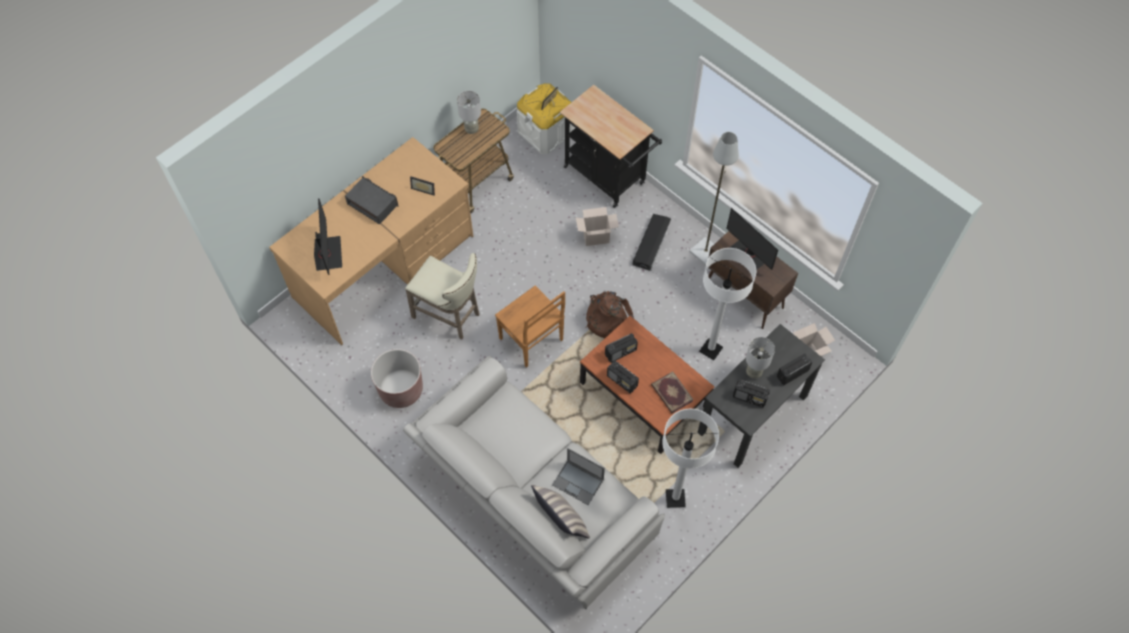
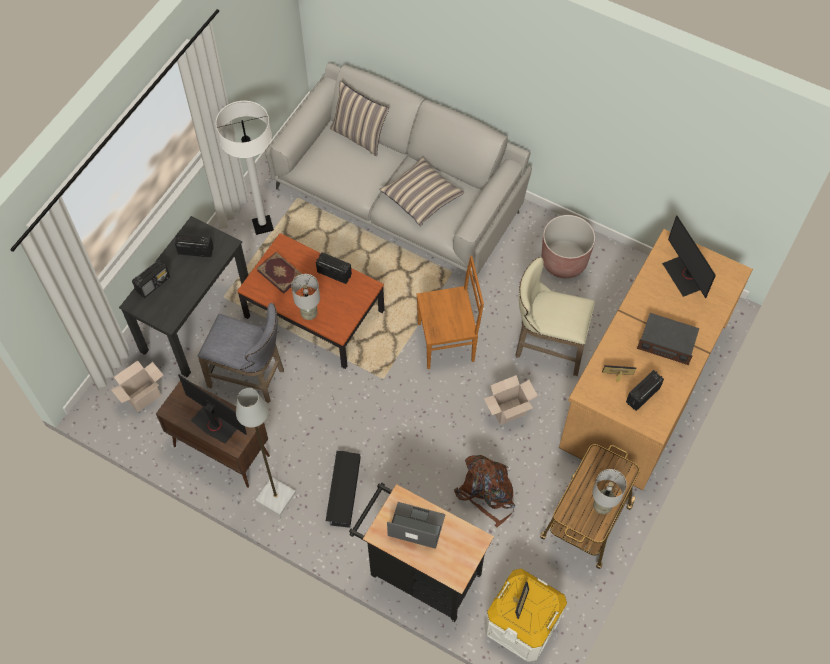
camera: 165 degrees right, 0 degrees up
(519, 434) = (421, 196): none -> pillow
(532, 340) = (448, 341): brown chair -> brown chair turned 135 degrees clockwise
(578, 482) = (352, 168): laptop -> laptop (415, 525)
(597, 236) = (412, 484): cardboard box -> cardboard box (508, 412)
(607, 318) = (373, 385): brown backpack -> brown backpack (487, 492)
(621, 352) = (342, 302): radio -> radio (642, 396)
(711, 349) = (250, 378): white floor lamp -> grey stool
(753, 372) = (194, 277): grey table lamp -> grey table lamp (309, 314)

